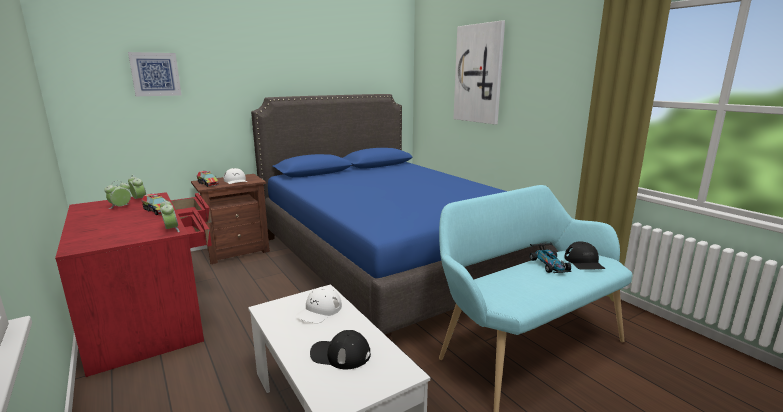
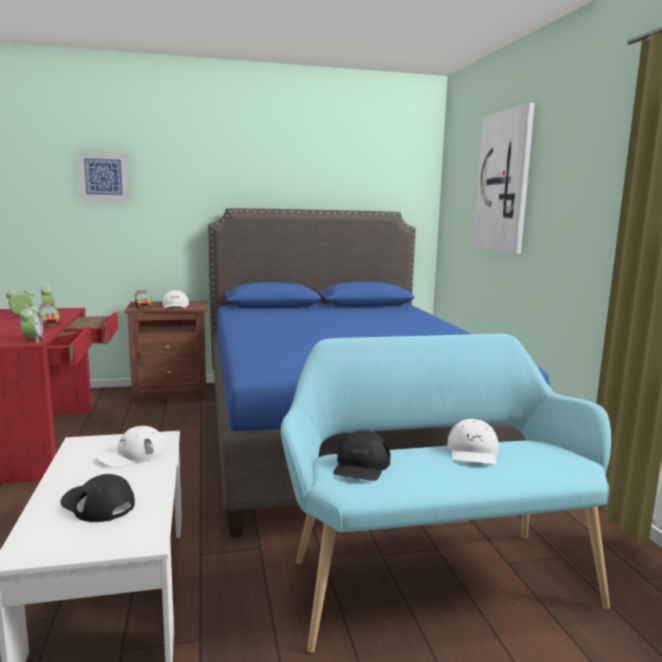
camera: 20 degrees right, 5 degrees down
(549, 264) = (473, 451): toy car -> white cap
(584, 262) = (534, 457): black cap -> black cap (361, 465)

